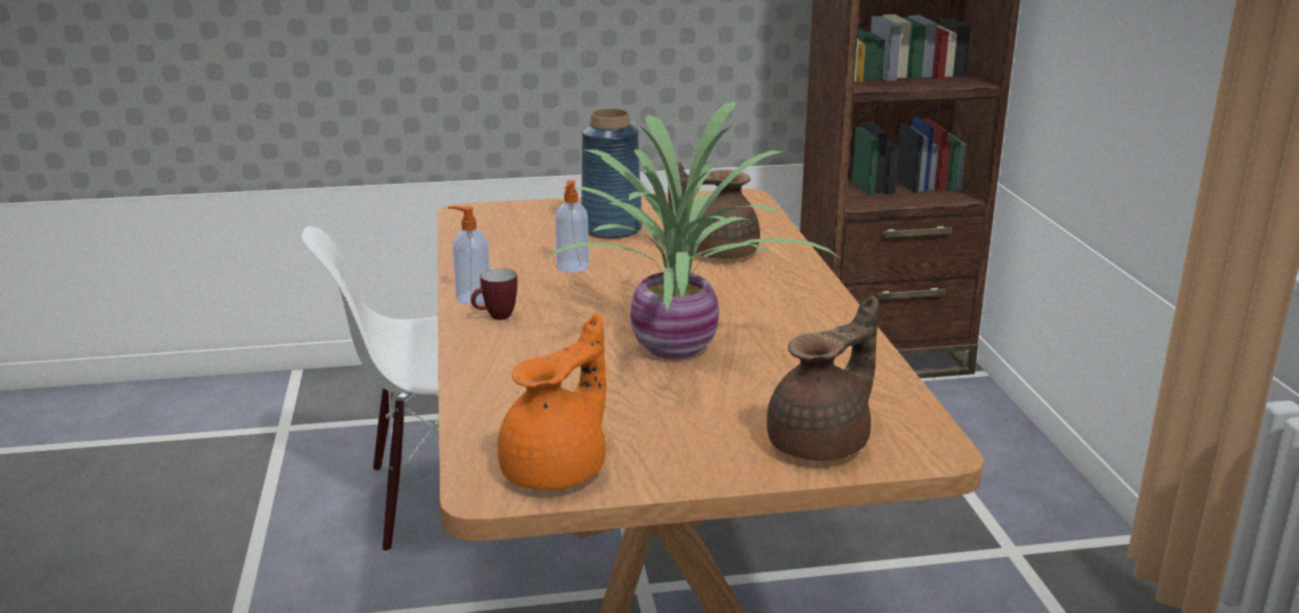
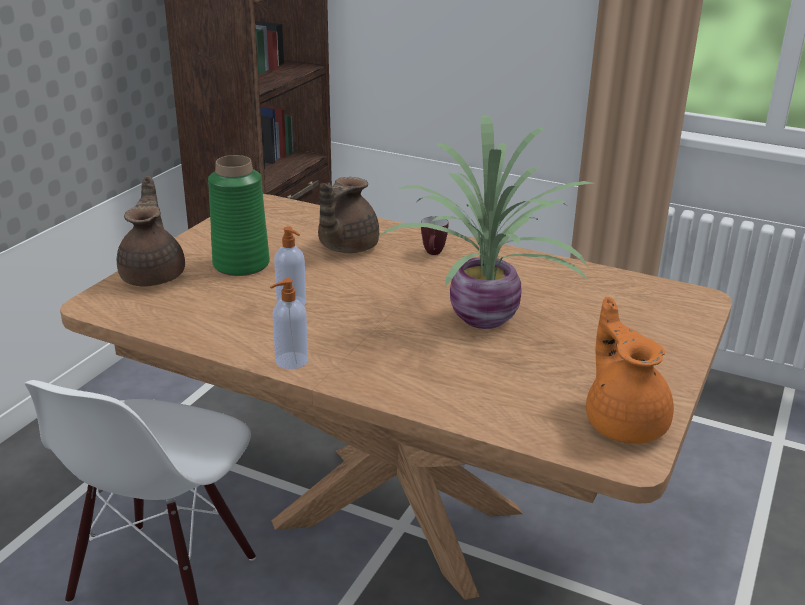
camera: 55 degrees left, 5 degrees up
(495, 317) = (344, 364): mug -> mug (433, 254)
(611, 229) = (241, 264): blue vase -> green vase
(822, 443) = (665, 324): brown teapot -> brown teapot (154, 275)

